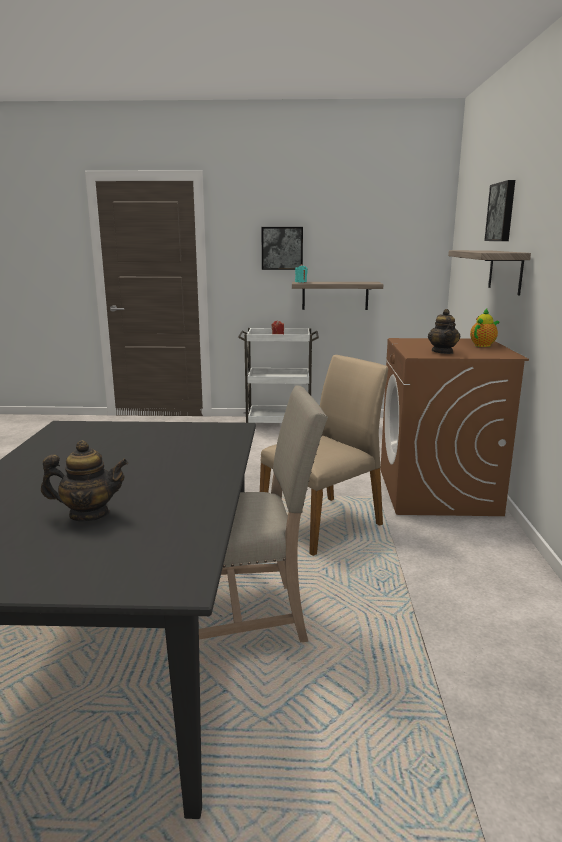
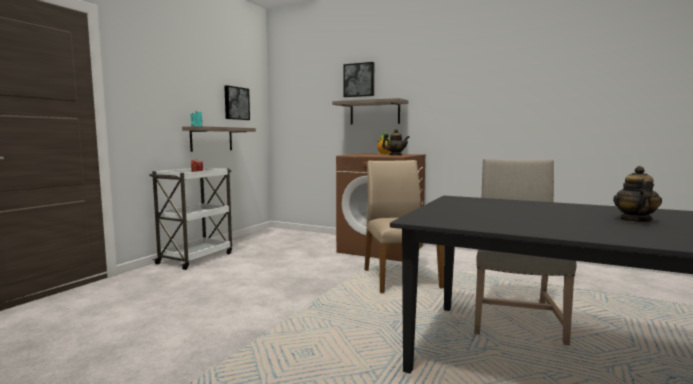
camera: 65 degrees left, 10 degrees down
(282, 248) = (172, 96): picture -> picture (236, 103)

